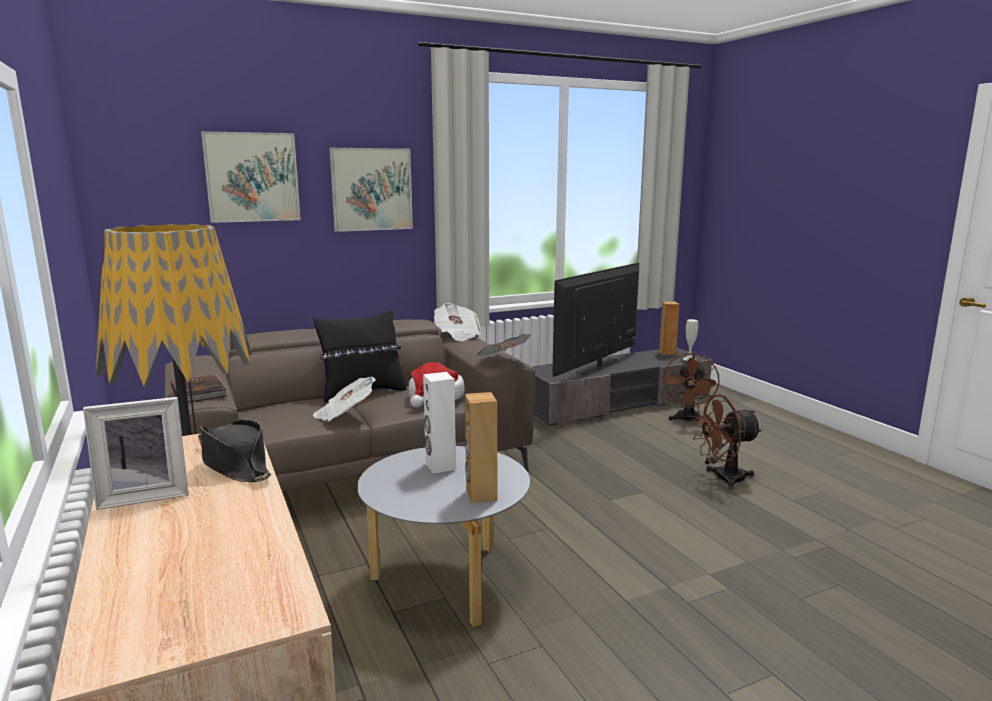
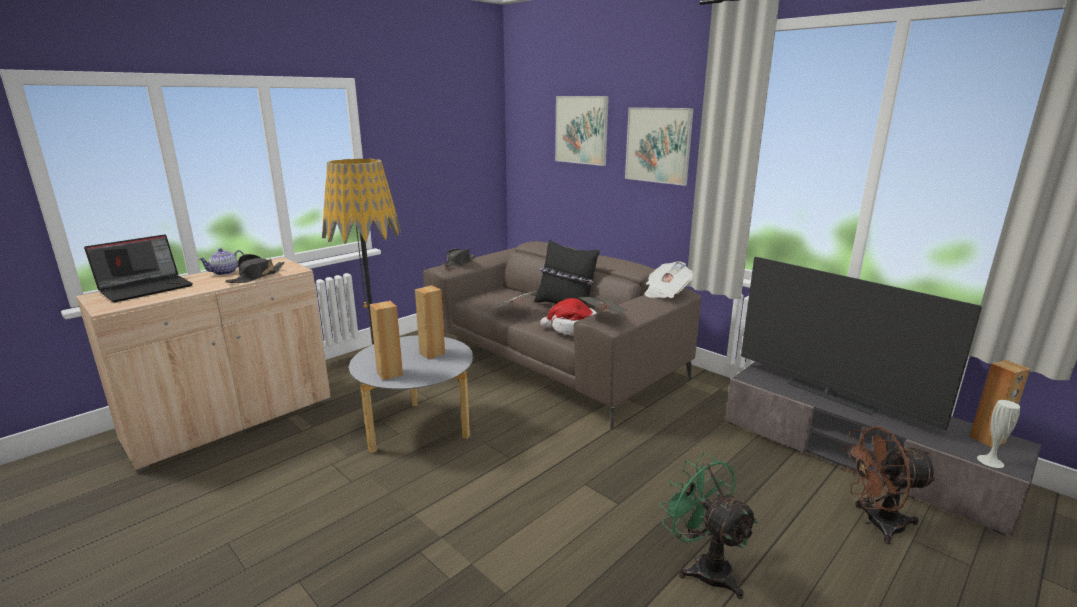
camera: 70 degrees right, 5 degrees up
(144, 579) = (146, 288): none -> laptop
(145, 495) = (225, 272): picture frame -> teapot
(200, 391) = (459, 263): brown book -> black hat
(440, 466) = (432, 353): white speaker -> brown speaker
(598, 367) = (830, 396): television -> television turned 150 degrees counterclockwise
(722, 479) = (704, 566): brown fan -> green fan

